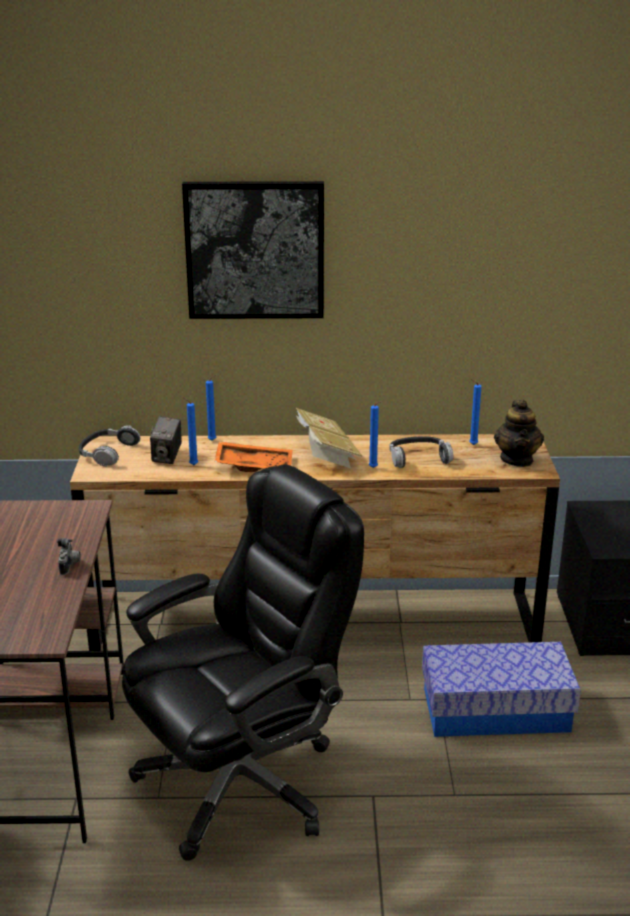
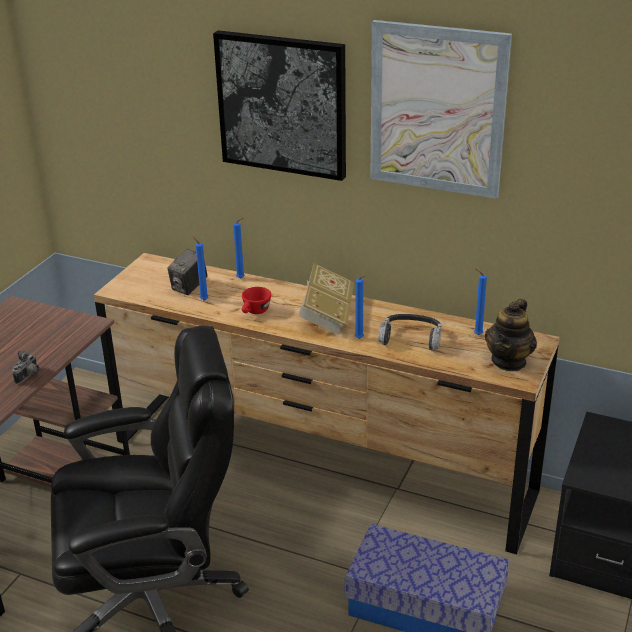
camera: 25 degrees right, 5 degrees up
(107, 452) = (145, 272): headphones -> none
(254, 465) = (255, 312): orange tray -> red cup
(417, 234) = (437, 109): none -> picture

